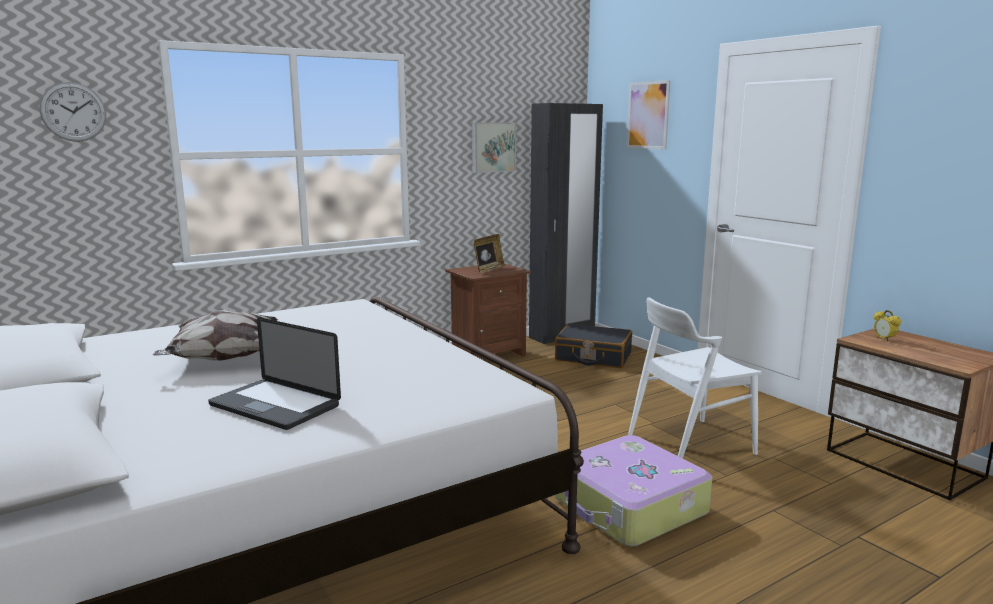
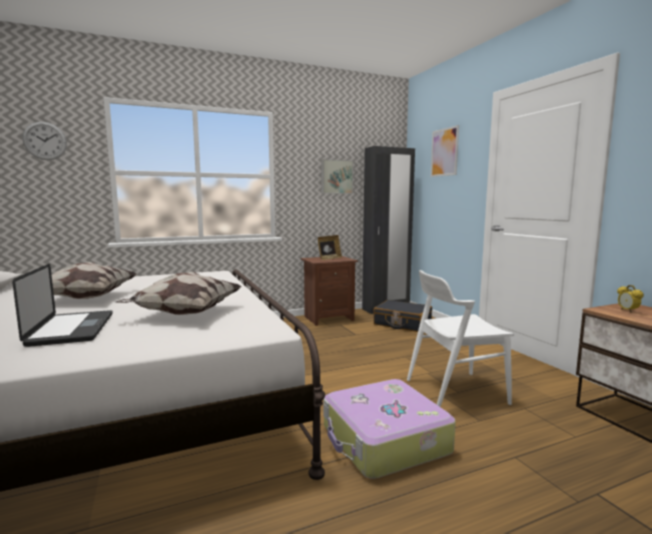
camera: 10 degrees right, 5 degrees down
(274, 406) = (72, 329): laptop -> laptop turned 150 degrees counterclockwise
(389, 375) = (184, 314): none -> pillow

